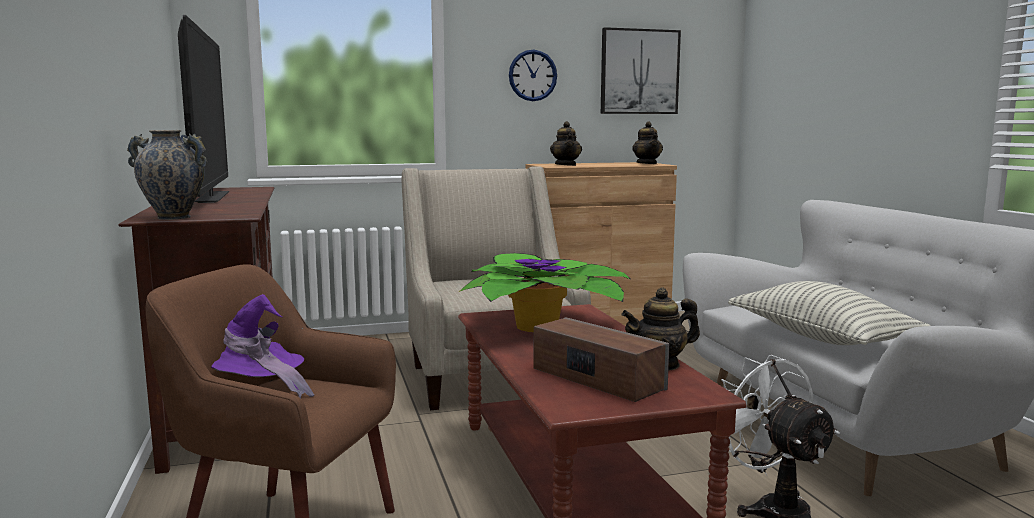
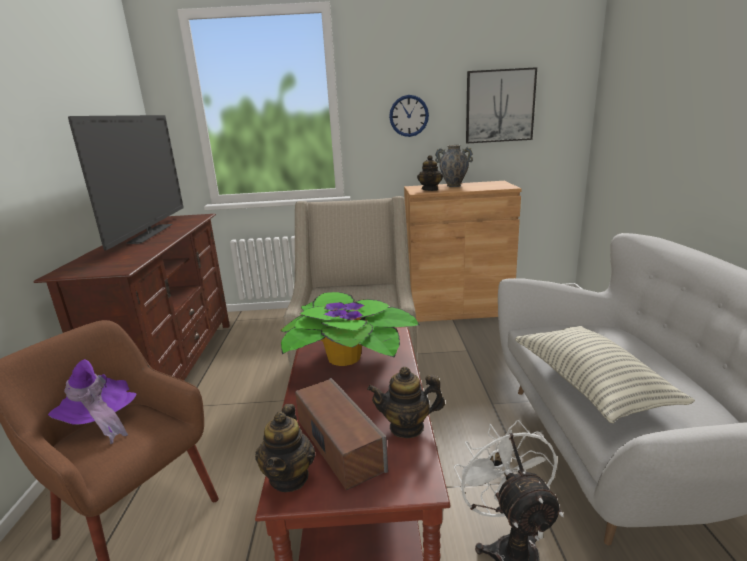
camera: 15 degrees right, 10 degrees up
(173, 217) = (76, 272): vase -> vase (453, 186)
(647, 164) = (499, 185): teapot -> teapot (289, 477)

